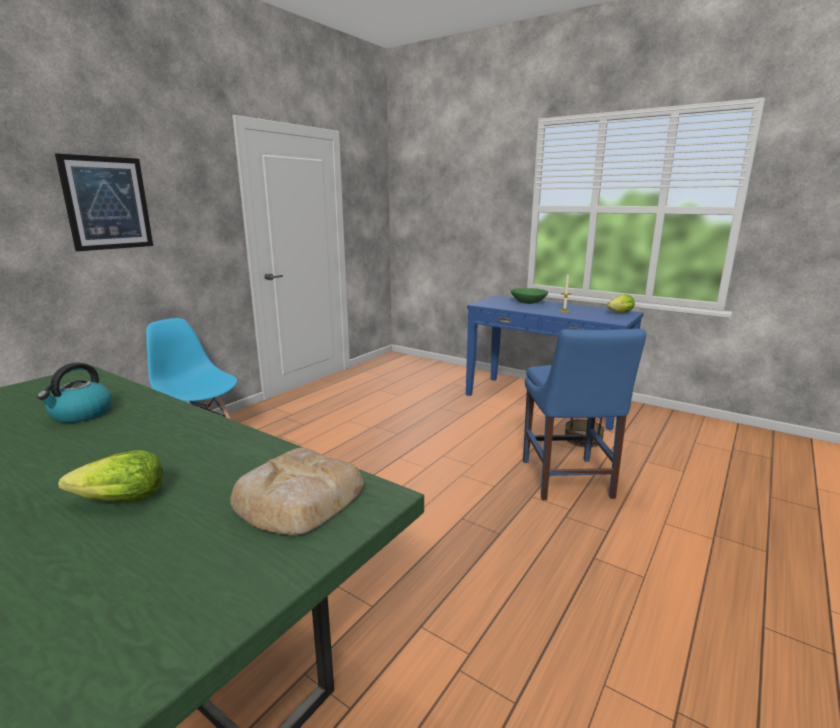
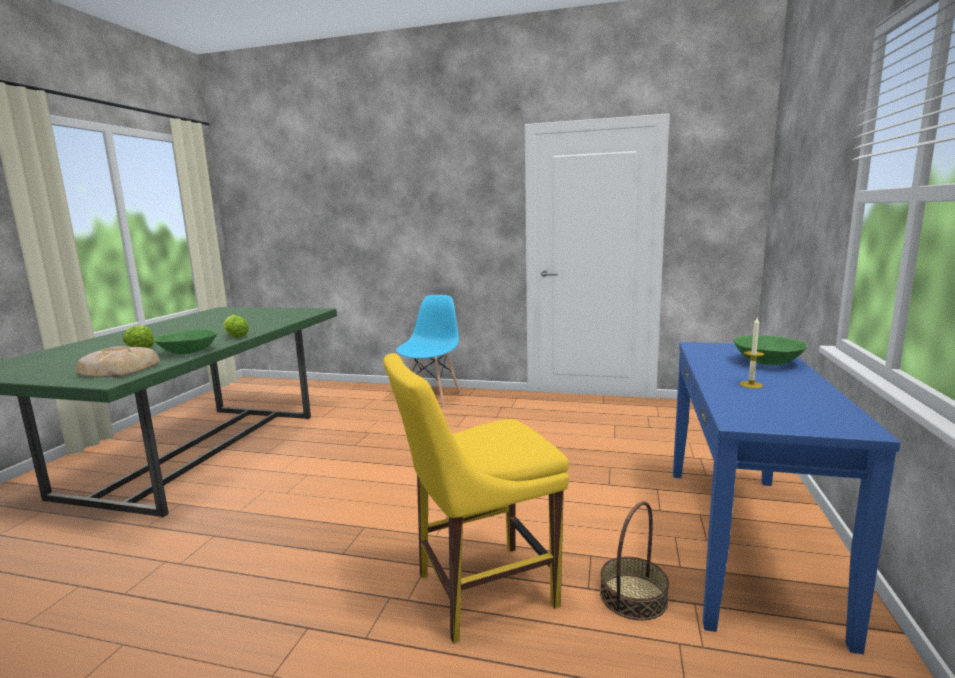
camera: 70 degrees right, 5 degrees down
(81, 414) = (251, 323): kettle -> none
(107, 203) = (413, 207): picture -> none
(249, 451) = (188, 352): none -> green bowl
(567, 481) = (478, 591): blue chair -> yellow chair
(618, 313) = (829, 420): lettuce -> lettuce (235, 336)

